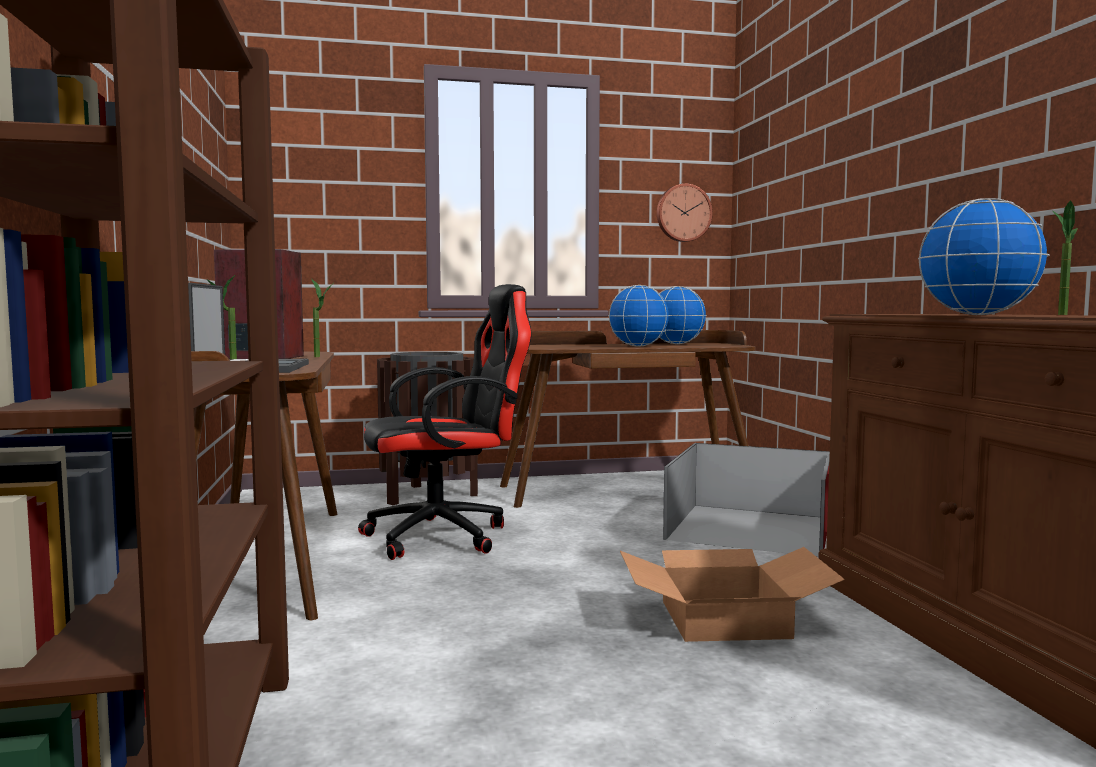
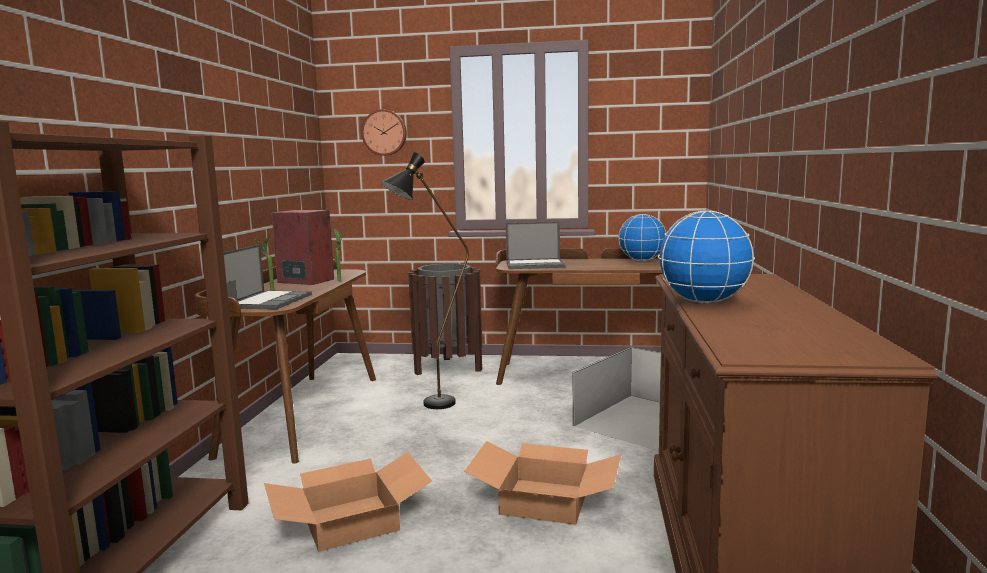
camera: 20 degrees right, 5 degrees up
(448, 536) = (428, 406): black office chair -> black floor lamp
(484, 678) = (351, 521): none -> cardboard box
(557, 346) = (535, 265): none -> laptop
(638, 346) = (599, 265): globe -> none
(683, 213) = (662, 148): wall clock -> wall clock (384, 132)
(1059, 314) = (788, 301): potted plant -> none

